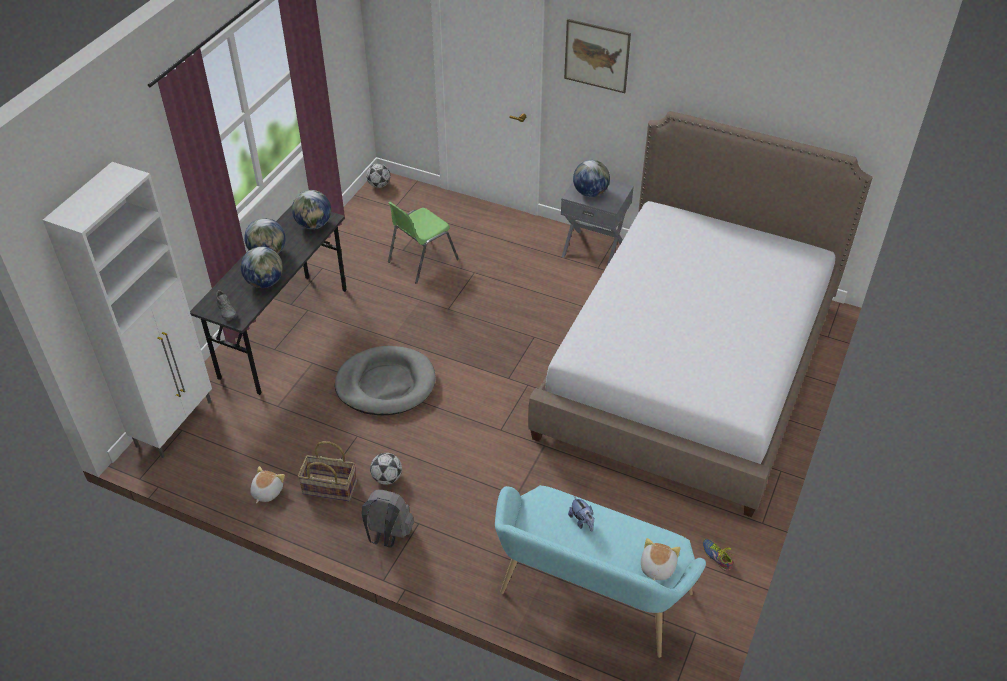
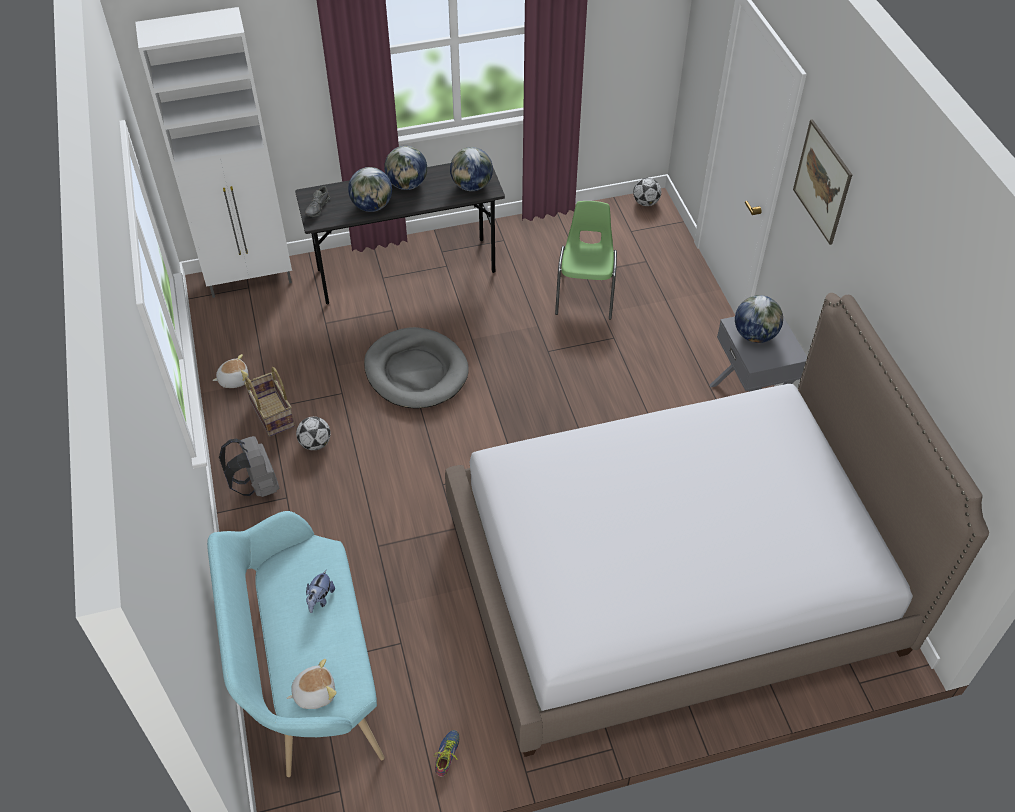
camera: 50 degrees right, 5 degrees up
(421, 260) = (586, 293): green chair -> green chair turned 90 degrees clockwise

